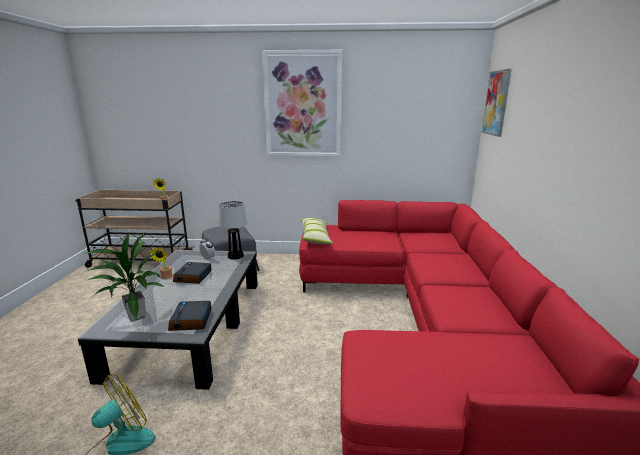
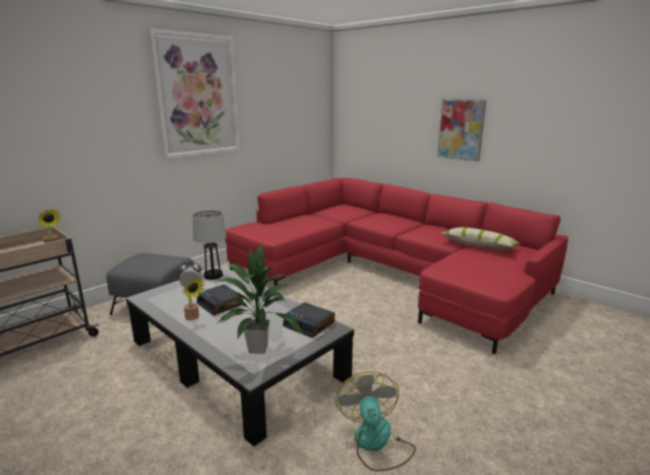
camera: 50 degrees left, 0 degrees up
(315, 237) = (264, 234): pillow -> pillow (479, 246)
(496, 103) = (355, 92): picture -> picture (461, 129)

